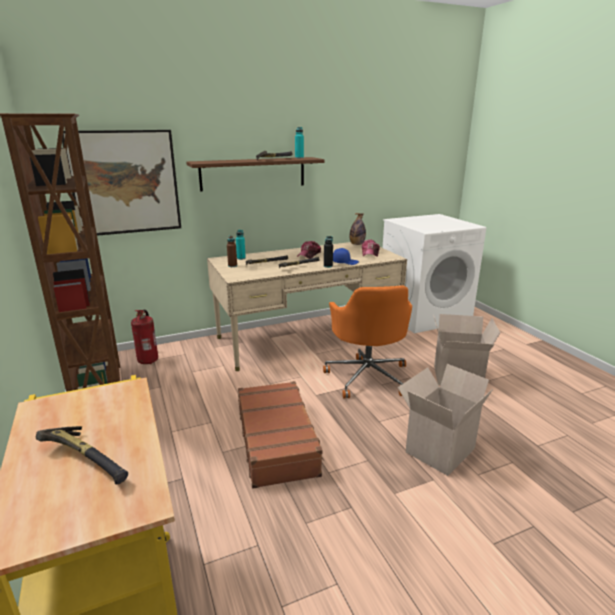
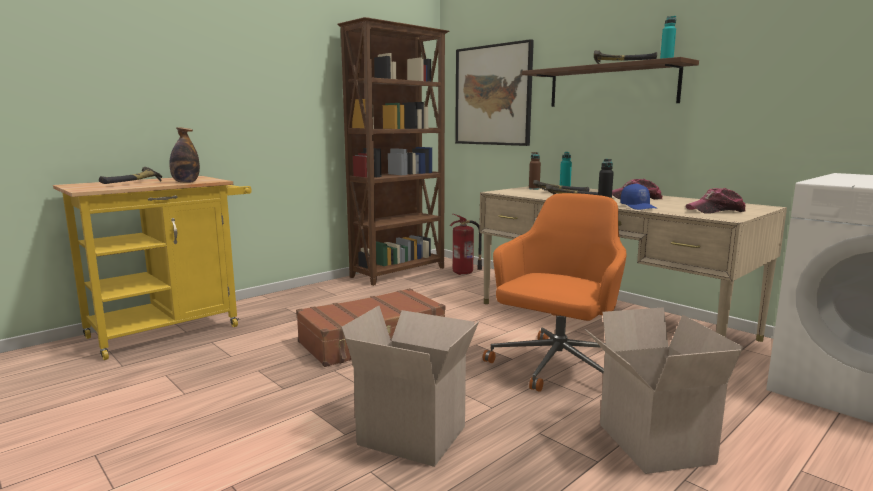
camera: 70 degrees right, 10 degrees down
(357, 244) = (746, 205): bottle -> bottle (186, 182)
(367, 376) = (556, 367): orange office chair -> orange office chair turned 150 degrees clockwise

